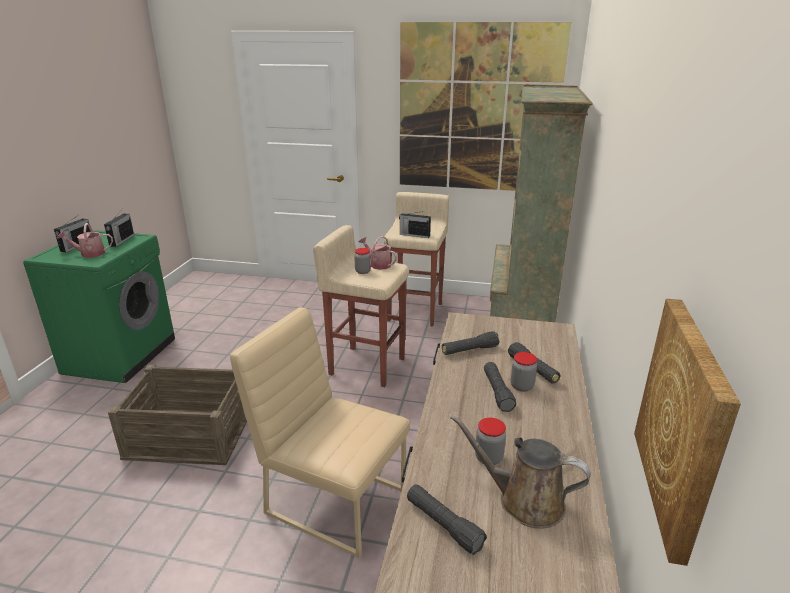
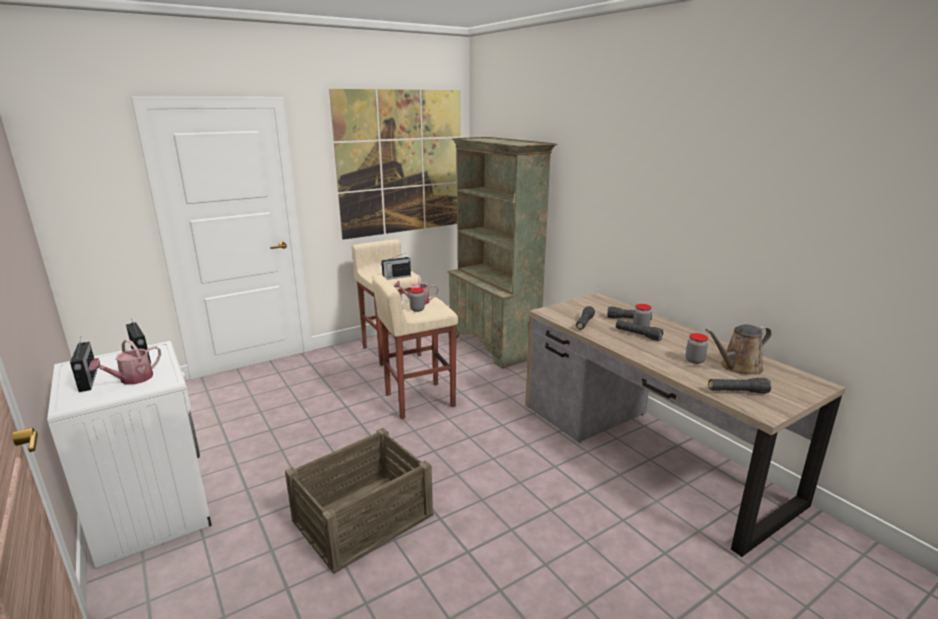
camera: 45 degrees left, 5 degrees down
(122, 356) = (155, 510): green washing machine -> white washing machine
(333, 499) = (538, 483): beige chair -> none
(685, 423) = (858, 261): picture -> none

